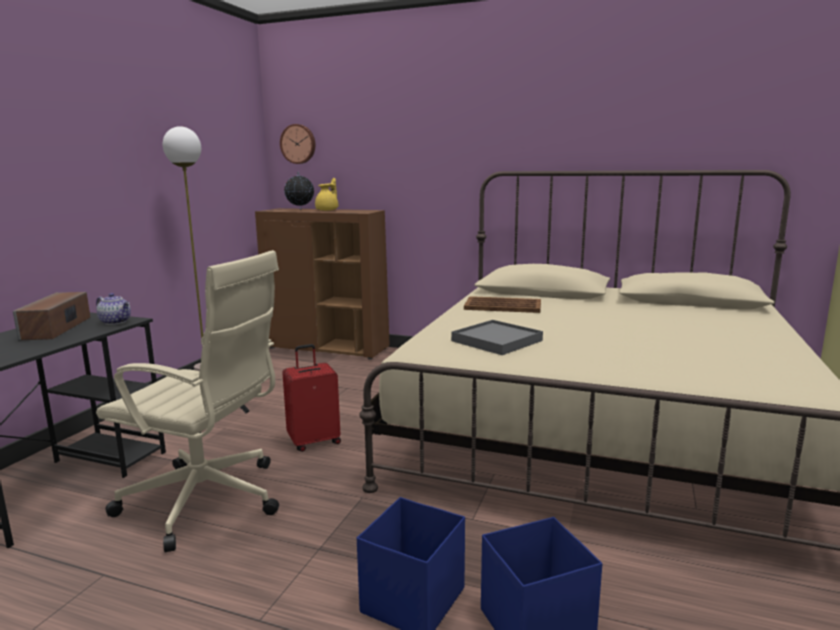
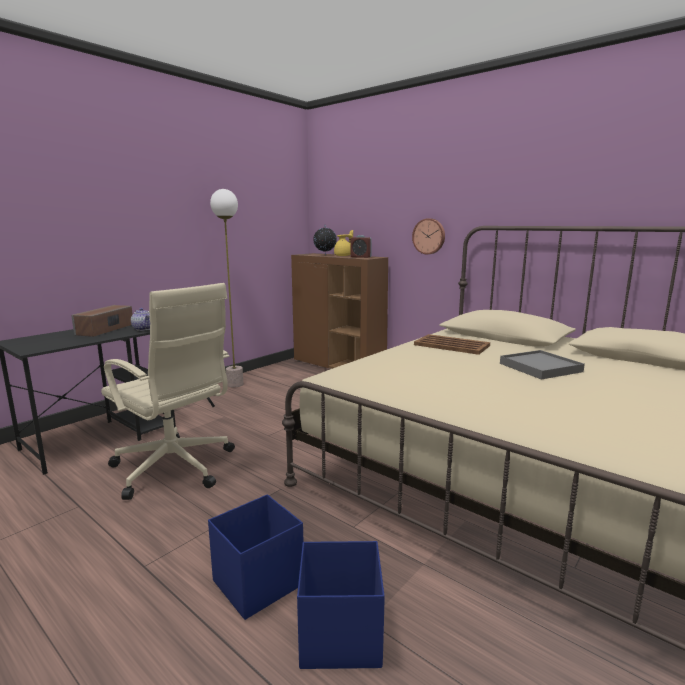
camera: 20 degrees right, 0 degrees up
(298, 144) = (330, 202): wall clock -> wall clock (429, 236)
(314, 441) = (277, 437): red suitcase -> none
(352, 211) = (360, 257): none -> alarm clock
(496, 341) = (410, 374): grey tray -> grey tray (540, 367)

